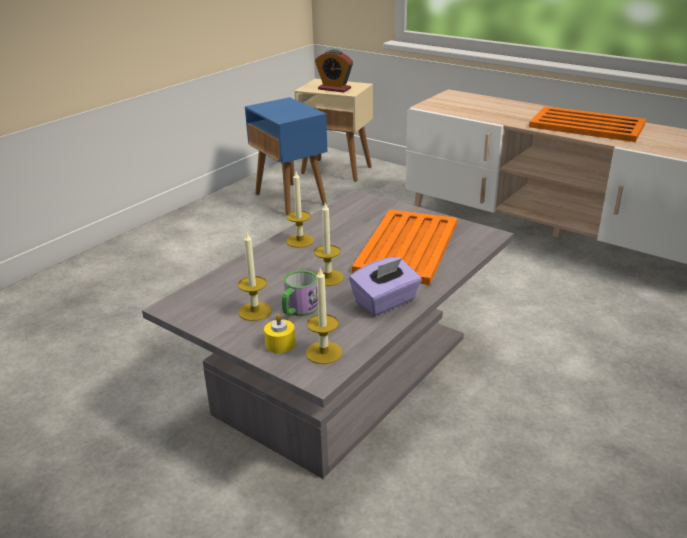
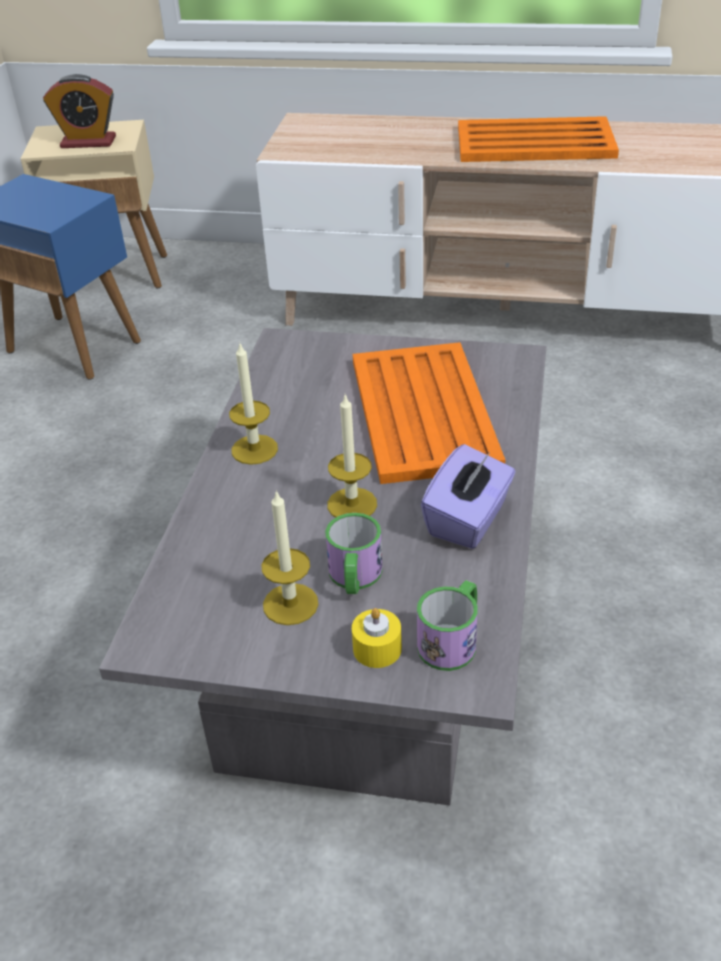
camera: 25 degrees left, 10 degrees up
(324, 352) = (452, 640): candle -> mug

